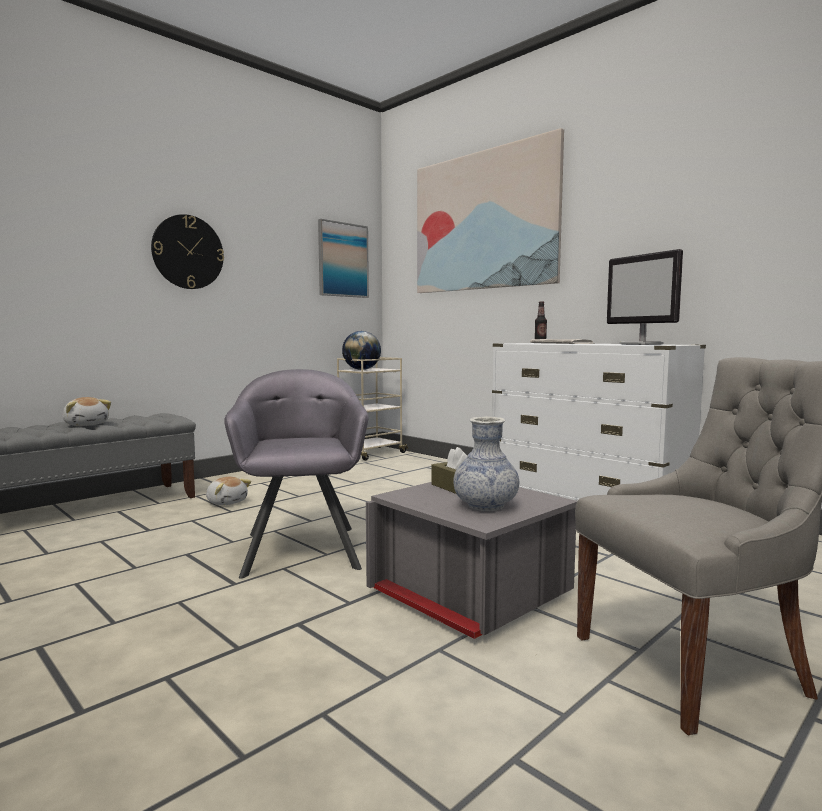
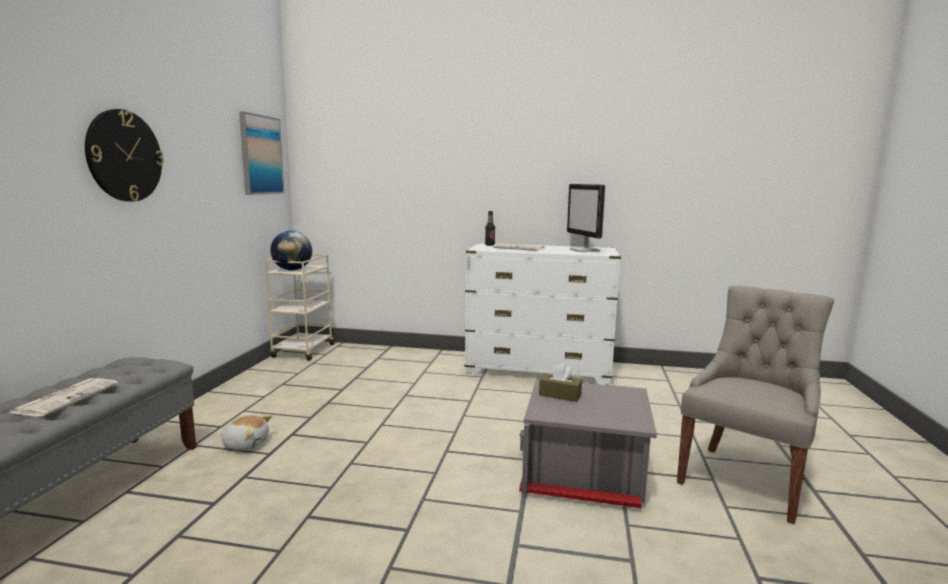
camera: 35 degrees left, 5 degrees up
(86, 424) = (67, 397): plush toy -> newspaper
(302, 549) = (408, 475): grey armchair -> none
(484, 221) = (417, 130): picture -> none
(485, 506) = (611, 408): vase -> none
(642, 344) = (585, 250): monitor -> monitor turned 45 degrees clockwise

